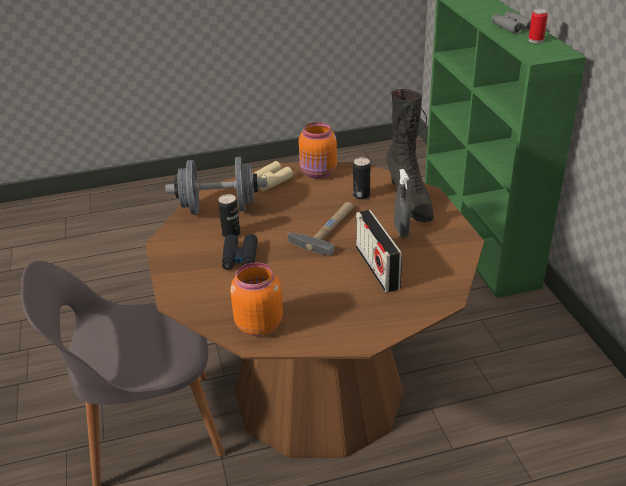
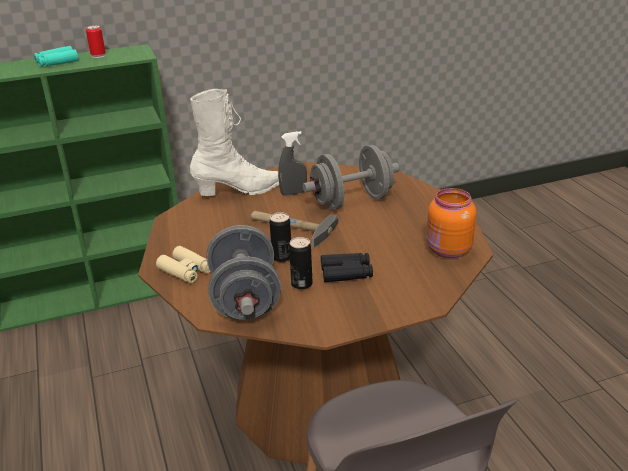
camera: 95 degrees left, 5 degrees down
(319, 173) = (174, 240): orange jar -> none
(361, 195) = (228, 214): can -> can (282, 257)
(377, 268) = (352, 201): radio -> grey dumbbell
(409, 200) = (240, 191): black boot -> white boot
(511, 27) = (57, 62): grey binoculars -> turquoise binoculars

